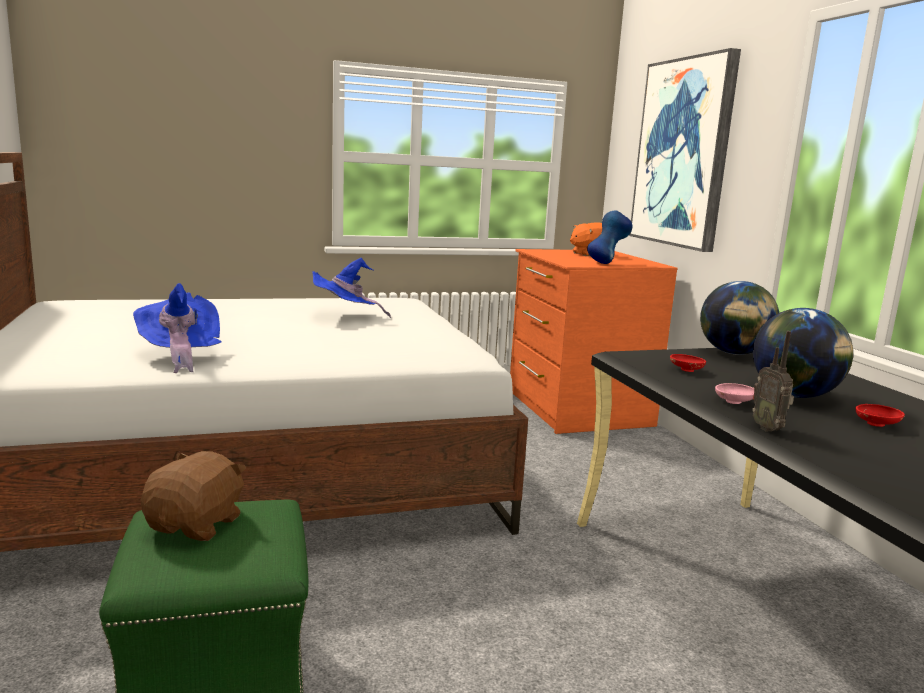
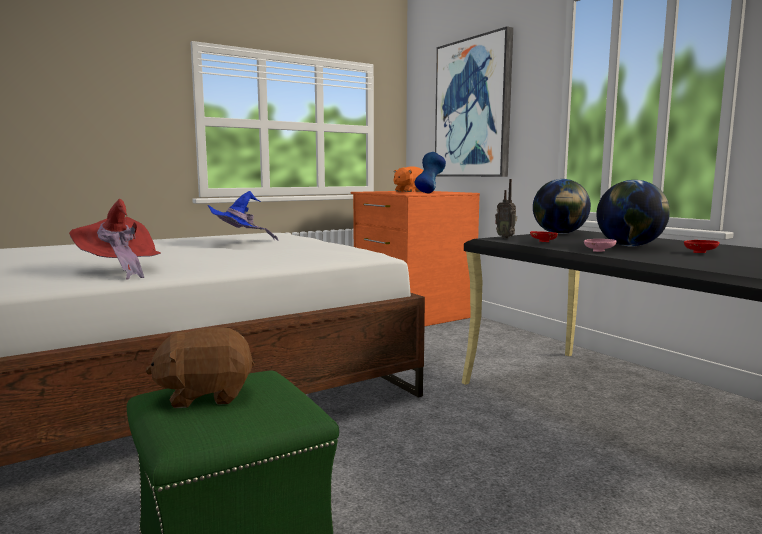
camera: 15 degrees left, 5 degrees down
(180, 356) = (119, 271): blue hat -> red hat
(197, 525) = (205, 395): brown plush toy -> brown plush toy turned 105 degrees counterclockwise
(768, 428) = (641, 259): radio -> radio (506, 237)

